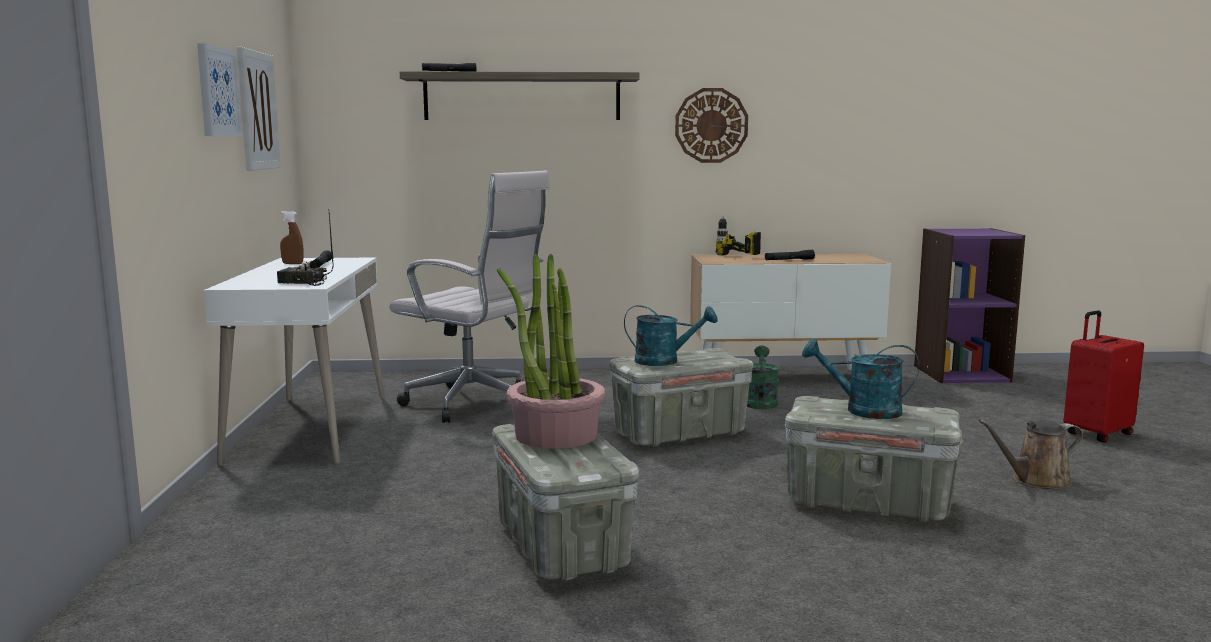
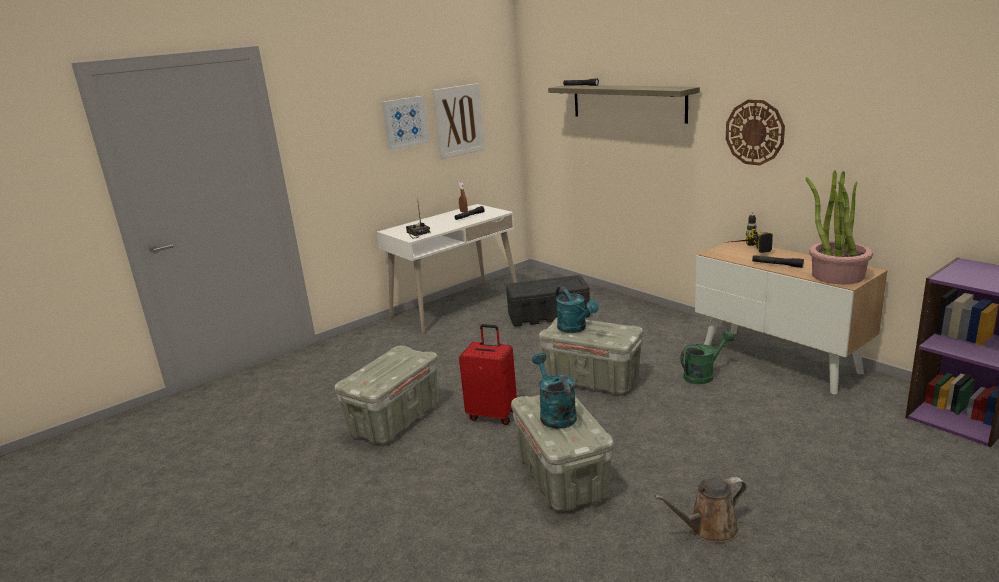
camera: 55 degrees right, 10 degrees up
(475, 404) = (548, 315): white office chair -> black storage box
(555, 435) = (397, 361): potted plant -> potted plant (837, 275)
(1036, 481) = (708, 529): brown watering can -> brown watering can turned 60 degrees counterclockwise
(1096, 434) = (899, 530): red suitcase -> red suitcase (493, 414)

